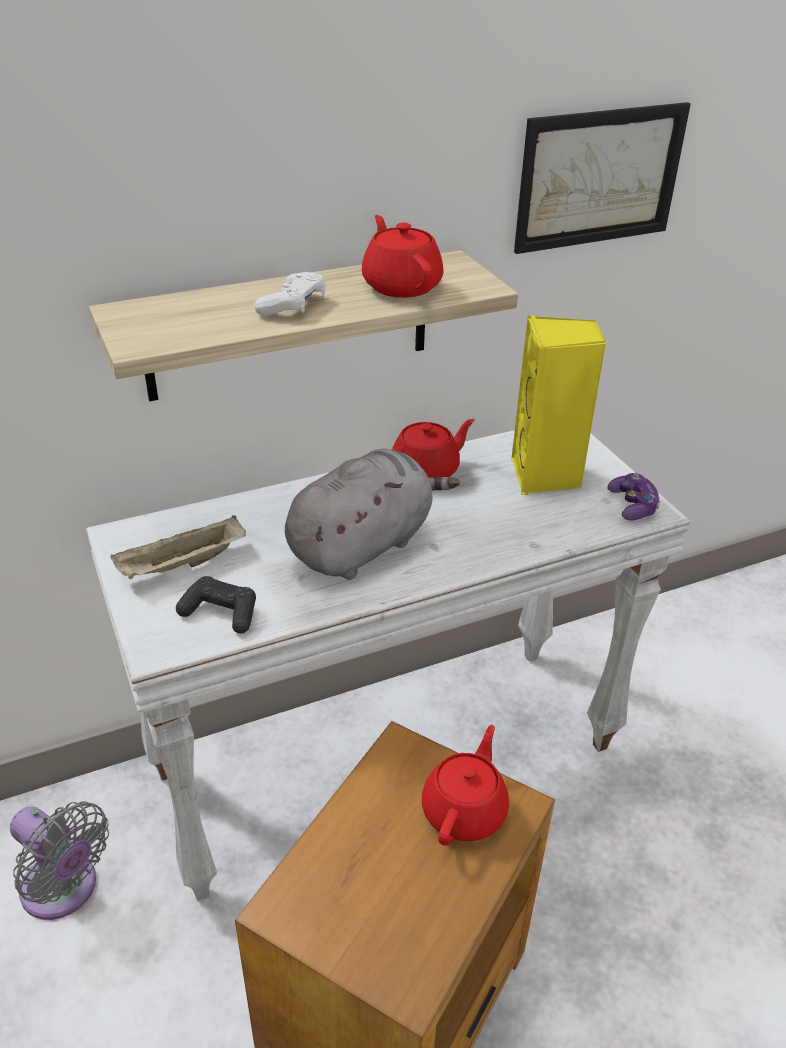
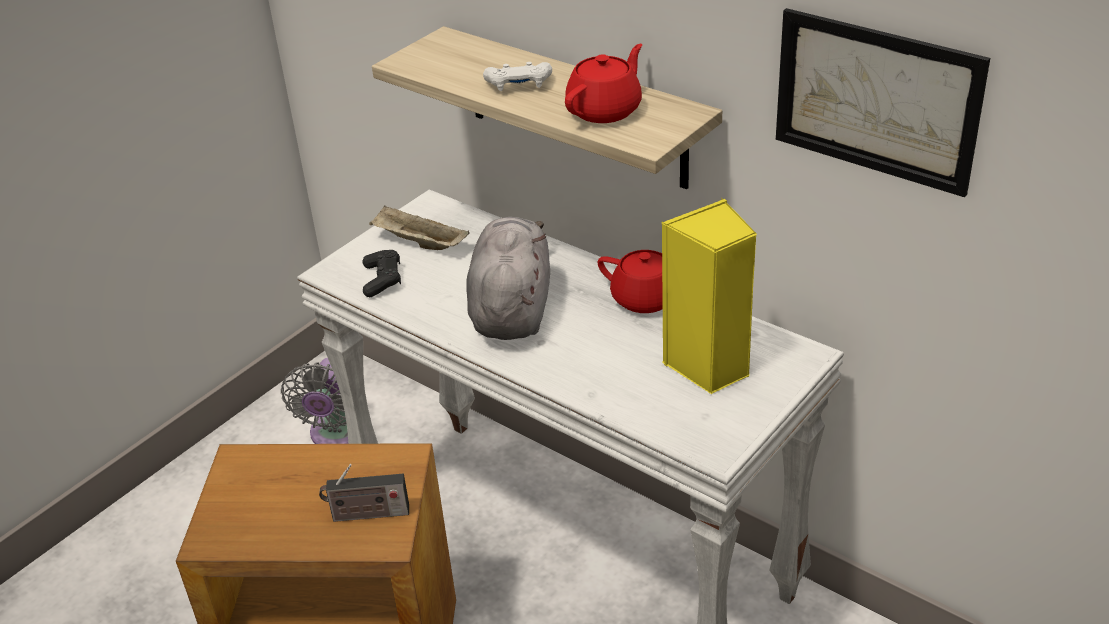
camera: 65 degrees right, 0 degrees up
(364, 545) = (511, 308): grey plush toy -> grey plush toy turned 105 degrees counterclockwise
(465, 810) = (367, 515): red teapot -> radio
(632, 506) = (712, 435): game controller -> none

